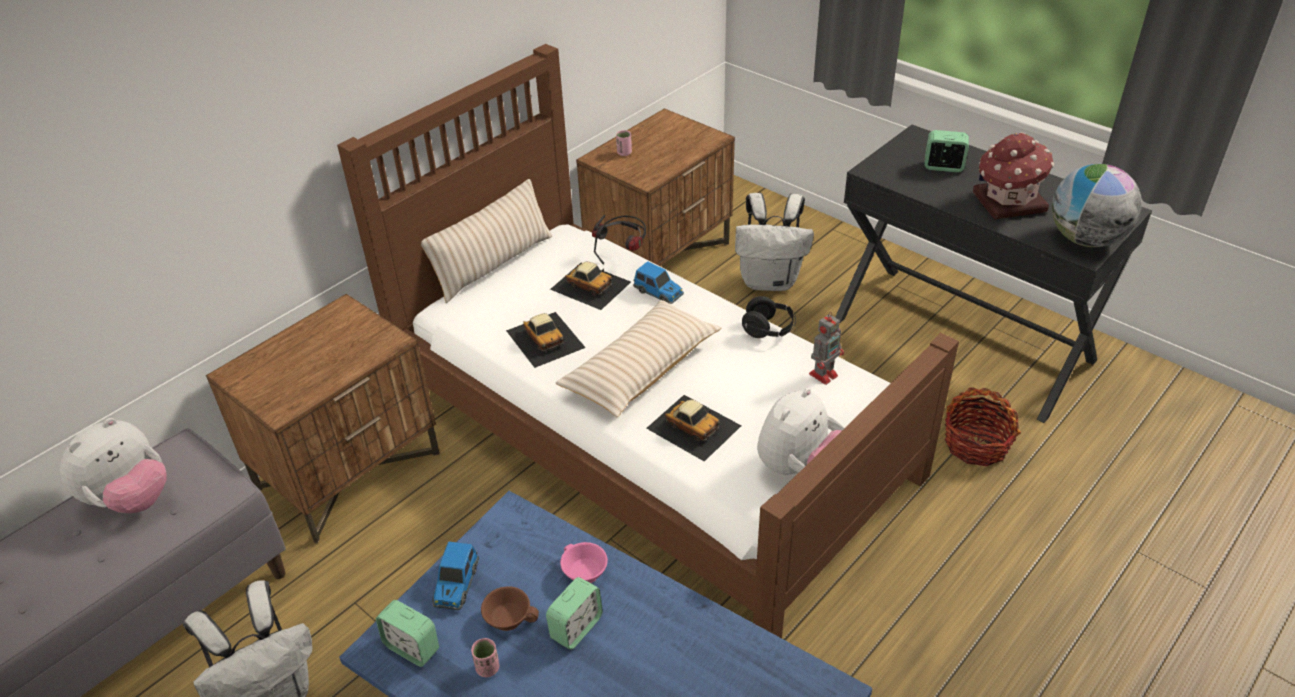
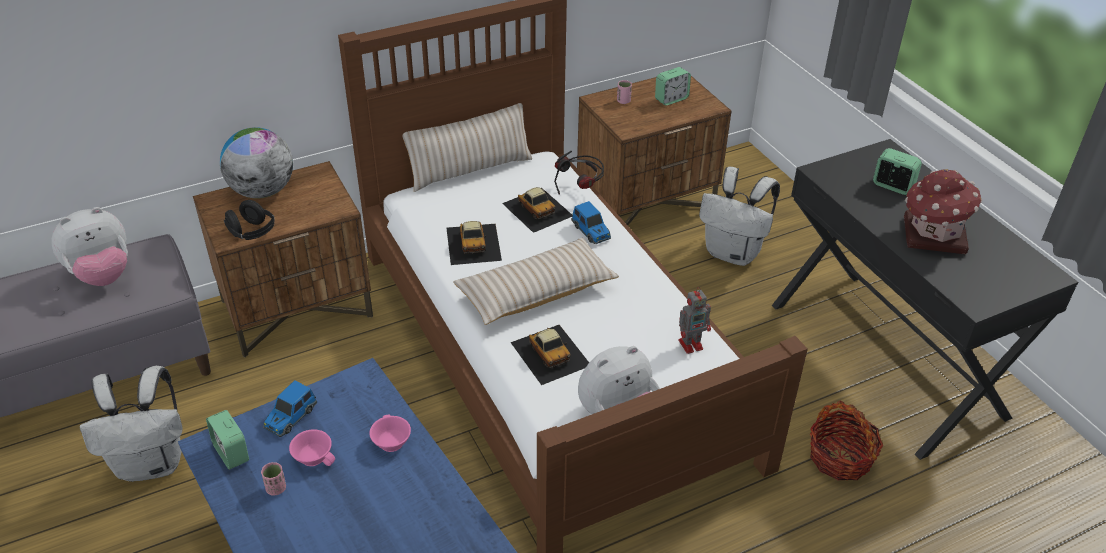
camera: 20 degrees right, 0 degrees up
(510, 617) = (315, 456): brown cup -> pink cup
(576, 628) = (359, 482): alarm clock -> alarm clock (671, 99)
(768, 330) = (666, 291): black headphones -> black headphones (252, 233)
(1085, 239) = (987, 290): globe -> globe (262, 191)

